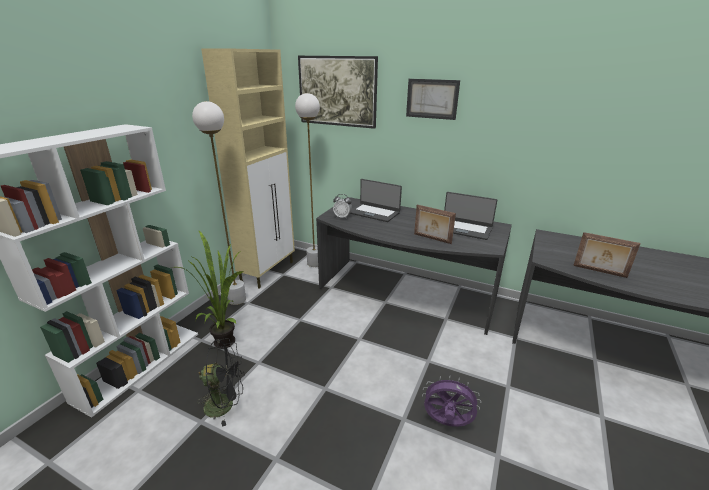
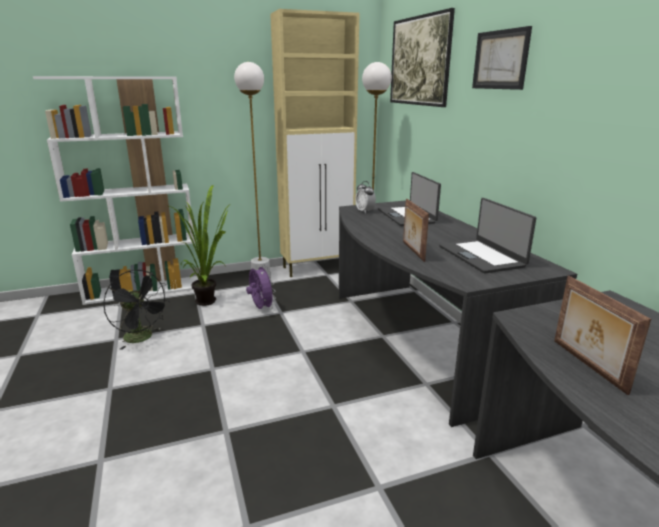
camera: 45 degrees right, 5 degrees down
(446, 423) = (253, 463): purple fan -> purple fan (261, 308)

